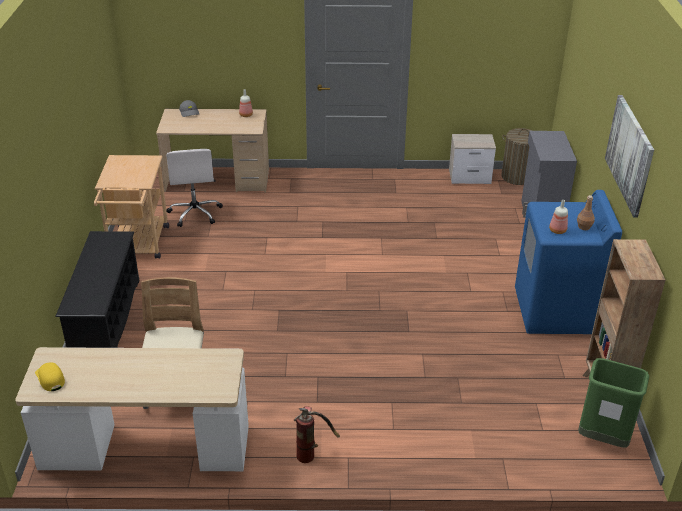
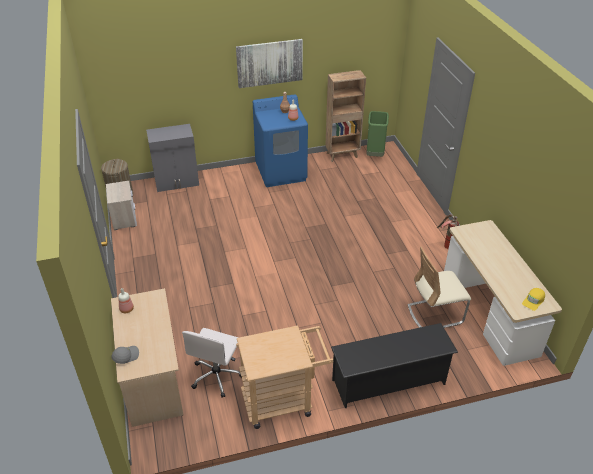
camera: 105 degrees left, 5 degrees up
(195, 213) = (217, 376): white office chair -> white office chair turned 135 degrees clockwise

